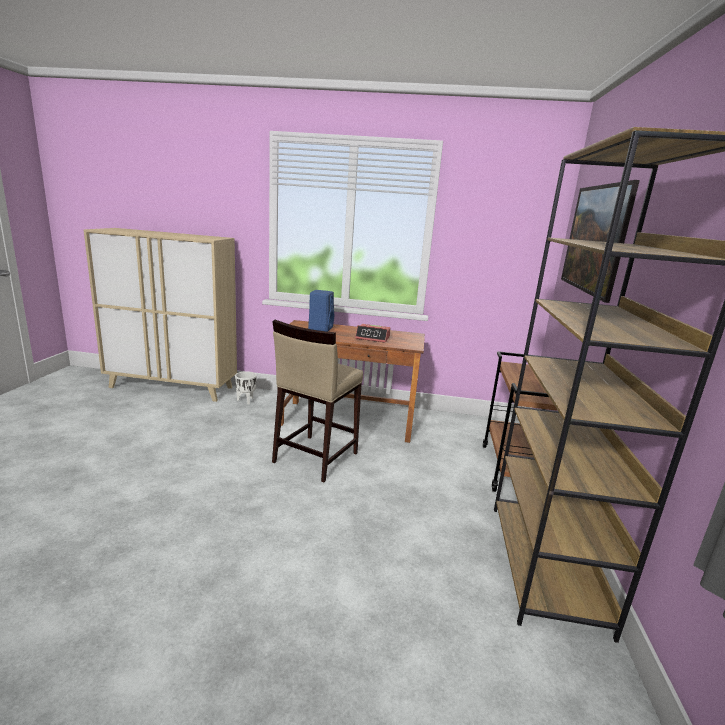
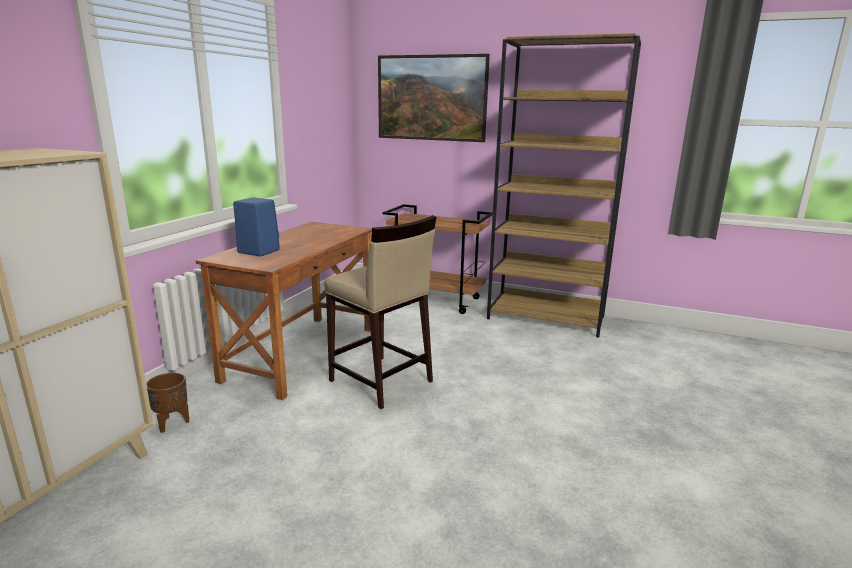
camera: 75 degrees left, 0 degrees up
(246, 400) = (172, 423): white planter -> brown planter
(373, 338) = (318, 237): alarm clock -> none

